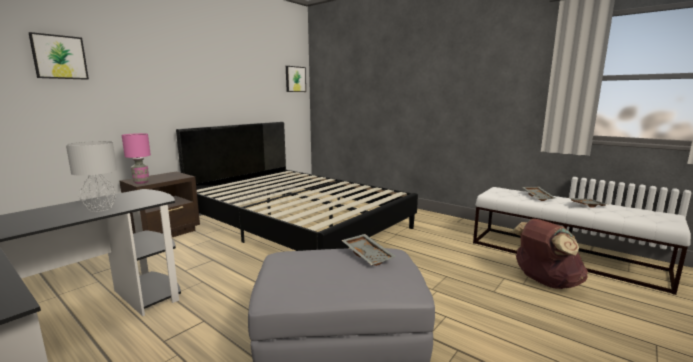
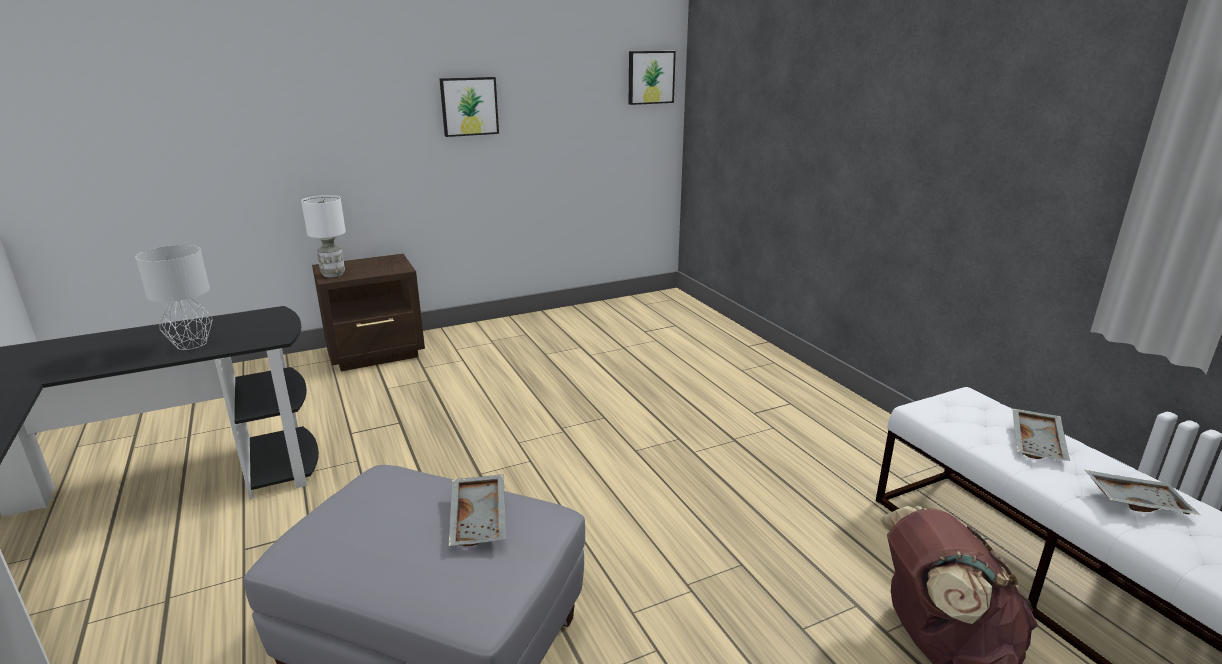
camera: 25 degrees right, 10 degrees up
(59, 57) = (220, 74): picture -> picture (469, 106)
(141, 182) = (333, 274): pink table lamp -> white table lamp
(297, 224) = (579, 376): black bed -> none

